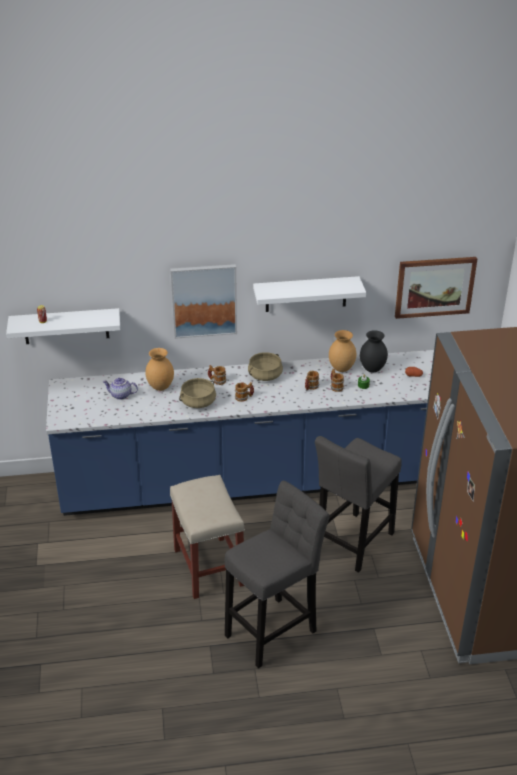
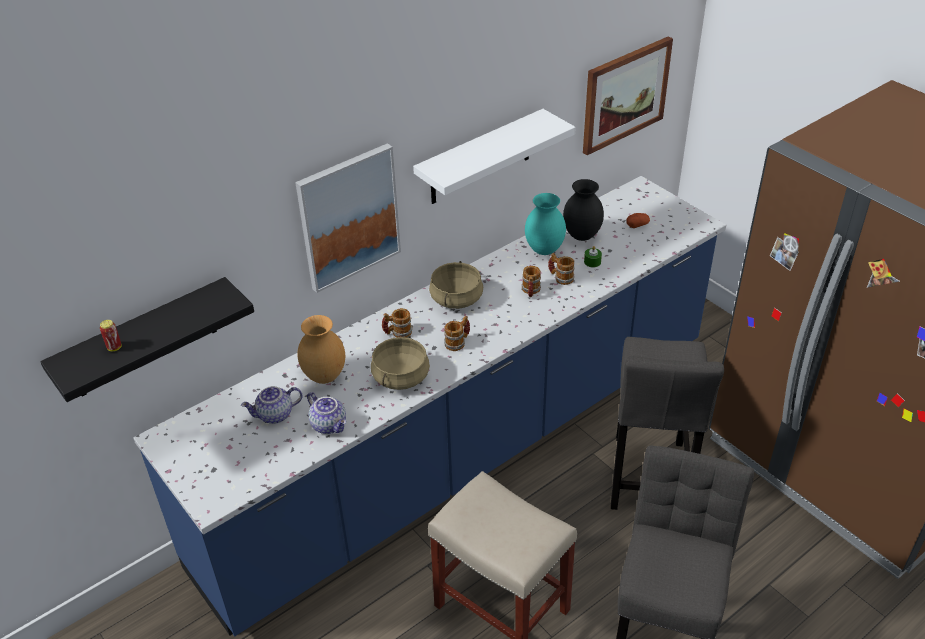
camera: 30 degrees left, 5 degrees up
(66, 326) = (144, 339): white shelf -> black shelf
(142, 410) = (330, 425): none -> teapot
(342, 369) = (545, 250): brown vase -> turquoise vase

